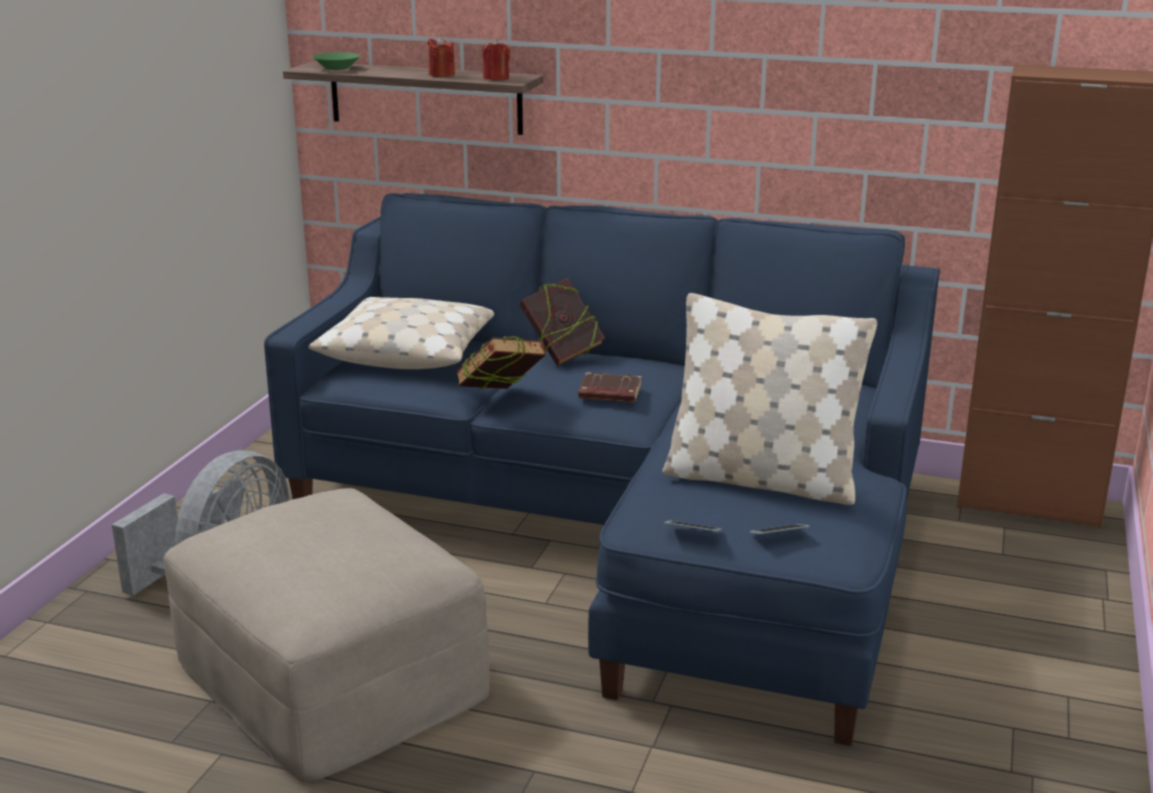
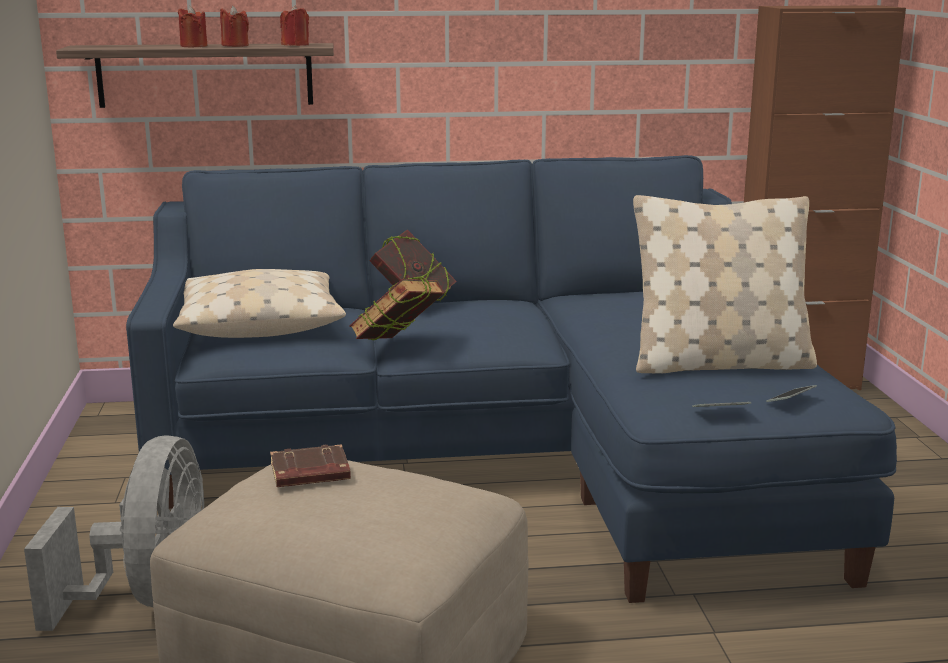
camera: 25 degrees left, 5 degrees down
(337, 68) = (114, 47): green bowl -> none
(404, 73) = (194, 46): none -> red candle
(609, 393) = (496, 326): brown book -> brown book (309, 474)

